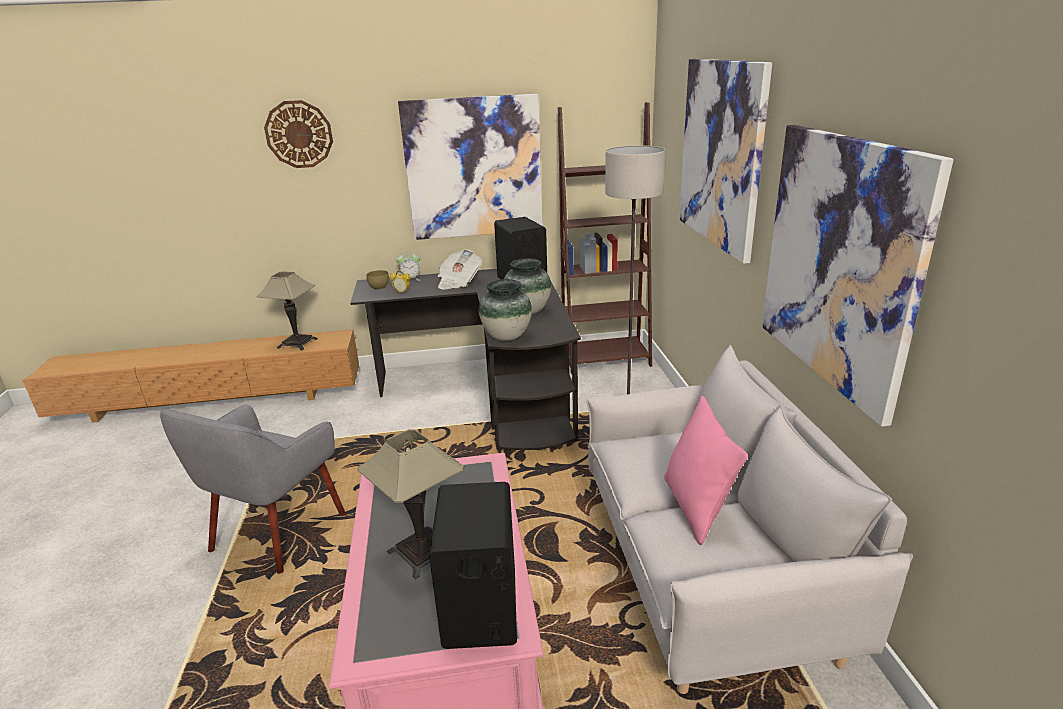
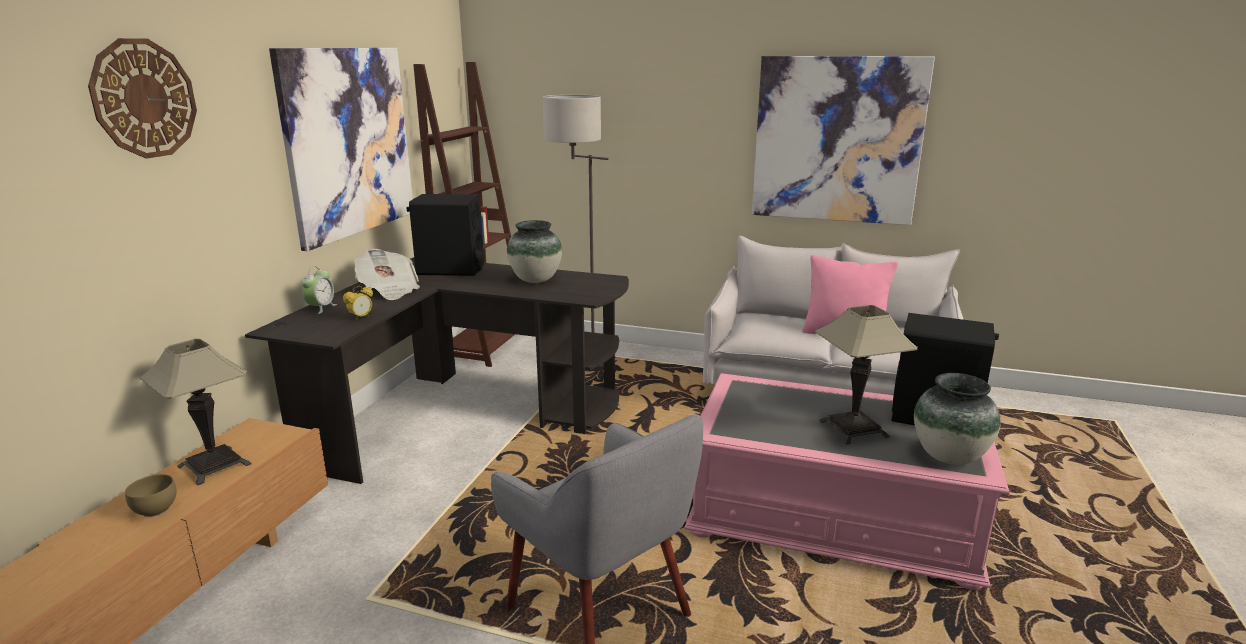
camera: 65 degrees left, 5 degrees down
(378, 288) = (312, 326): brown bowl -> brown bowl (155, 511)
(506, 336) = (585, 296): vase -> vase (948, 457)
(721, 154) = (642, 94): picture -> none

